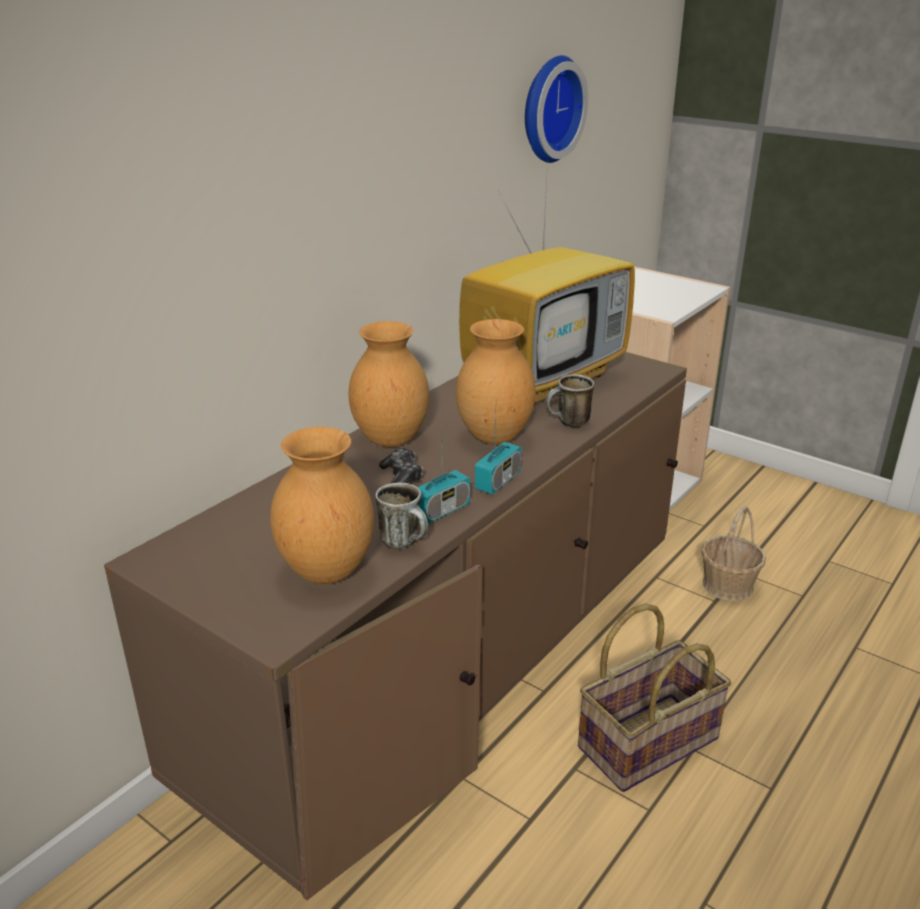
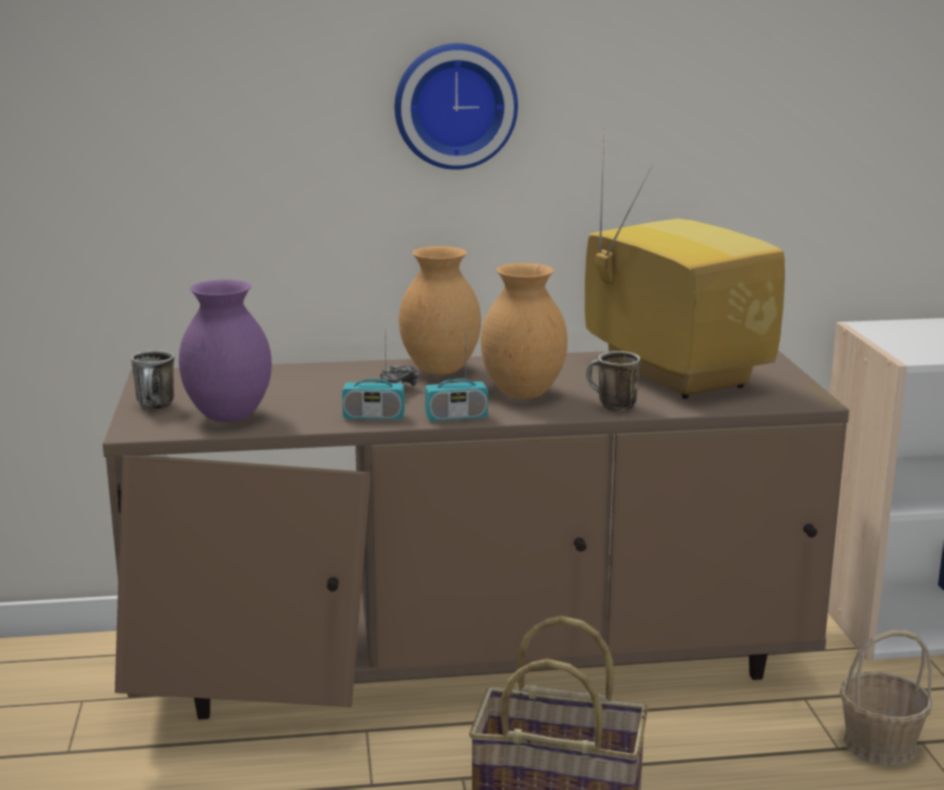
camera: 45 degrees right, 10 degrees down
(326, 571) = (229, 416): brown vase -> purple vase
(406, 542) = (309, 422): mug -> mug (157, 407)
(544, 379) = (670, 375): television -> television turned 120 degrees counterclockwise
(548, 109) = (798, 78): wall clock -> wall clock (455, 105)

